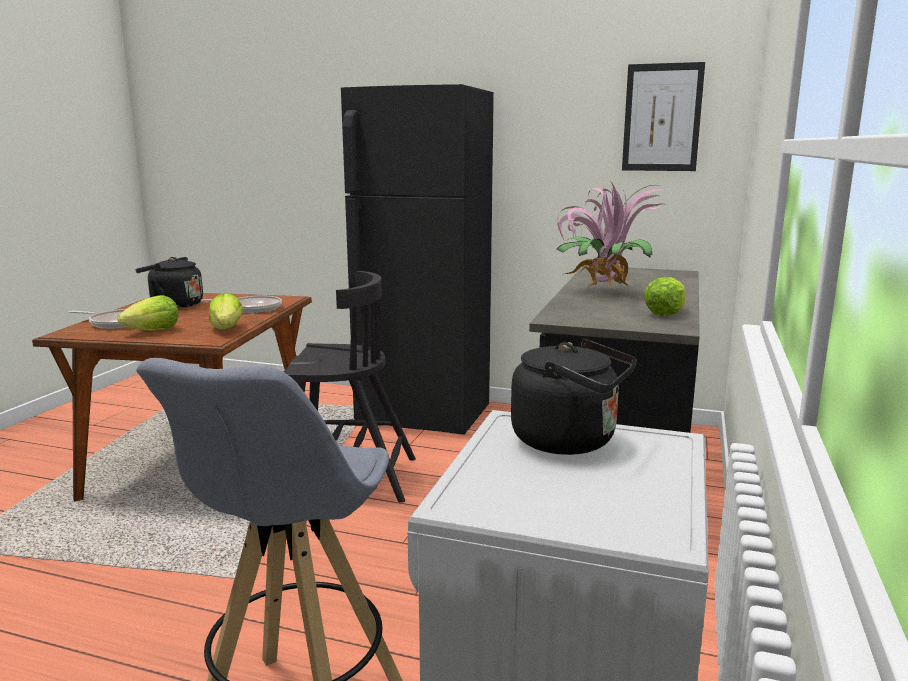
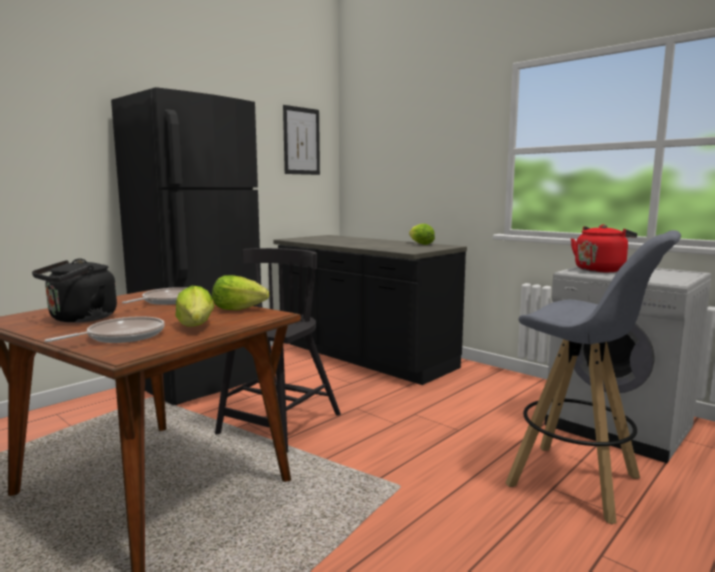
camera: 65 degrees left, 5 degrees down
(570, 441) = (600, 270): black kettle -> red kettle
(602, 293) = (361, 244): potted plant -> none

